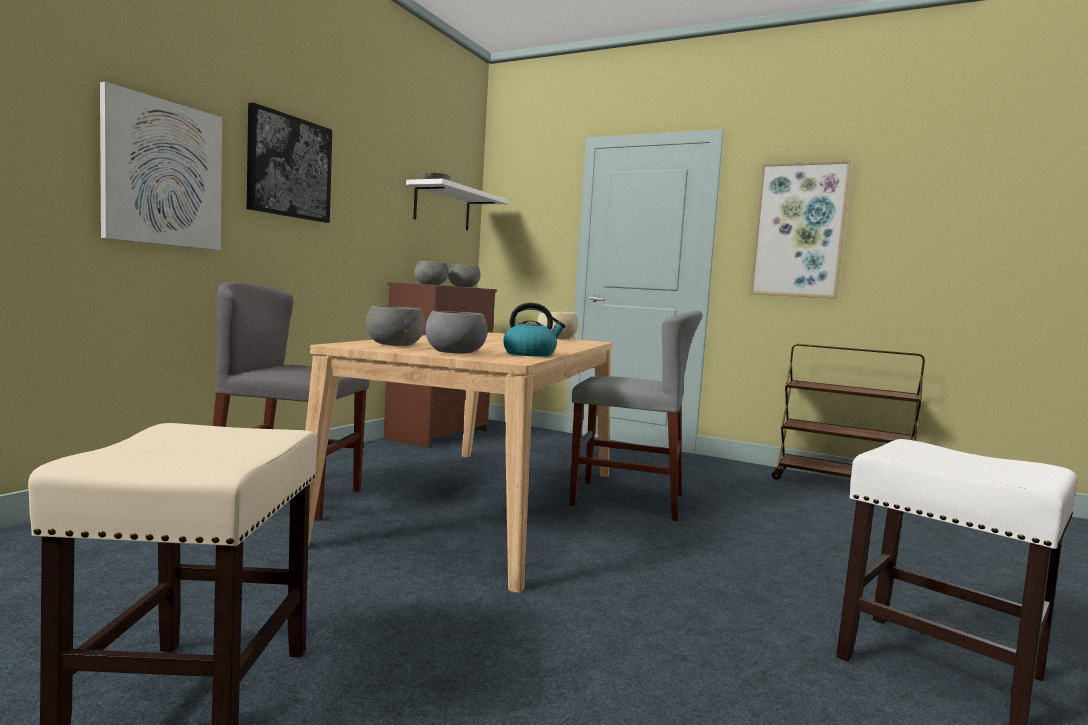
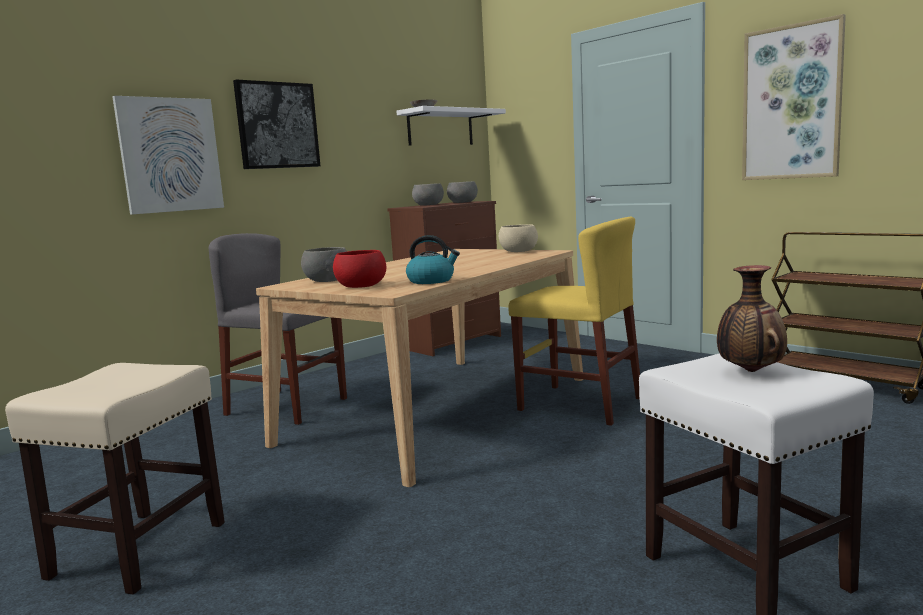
camera: 20 degrees right, 5 degrees up
(456, 352) = (362, 286): grey bowl -> red bowl
(627, 499) = (579, 404): grey chair -> yellow chair
(957, 457) = (749, 371): none -> vase

